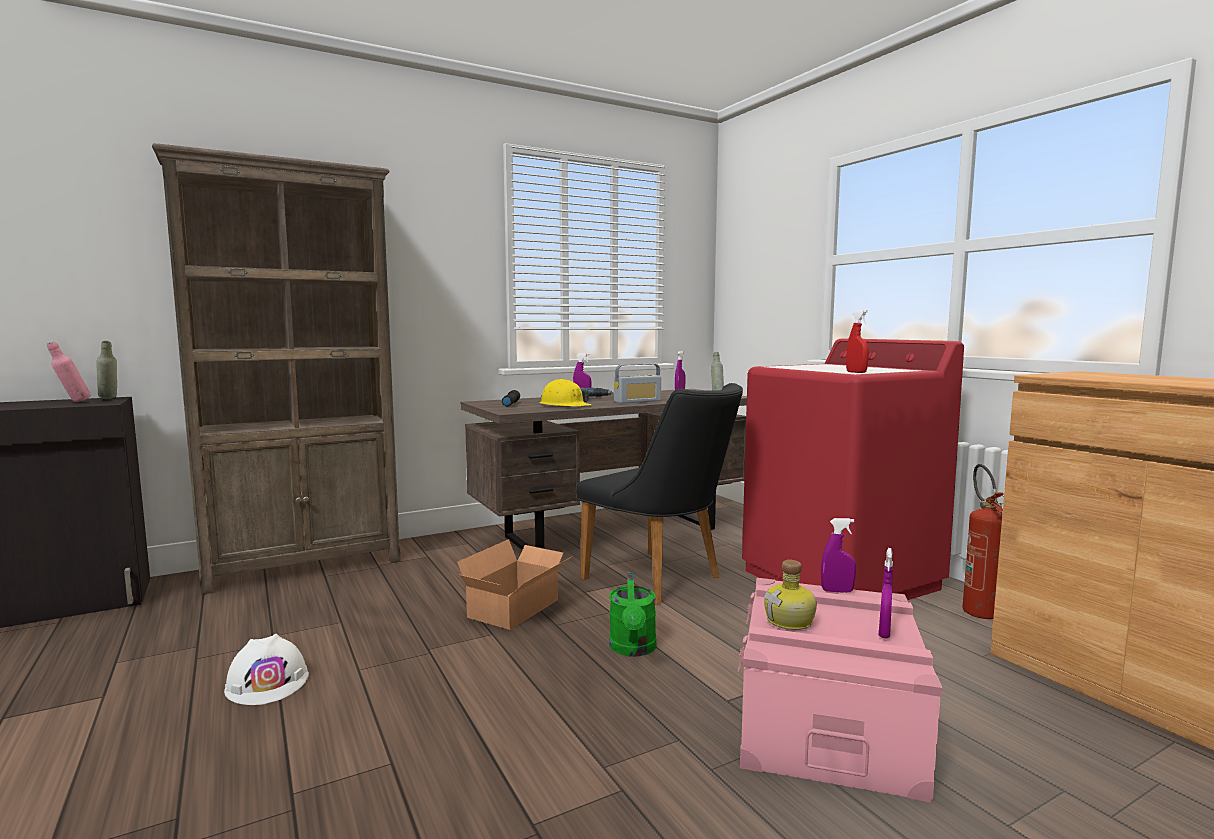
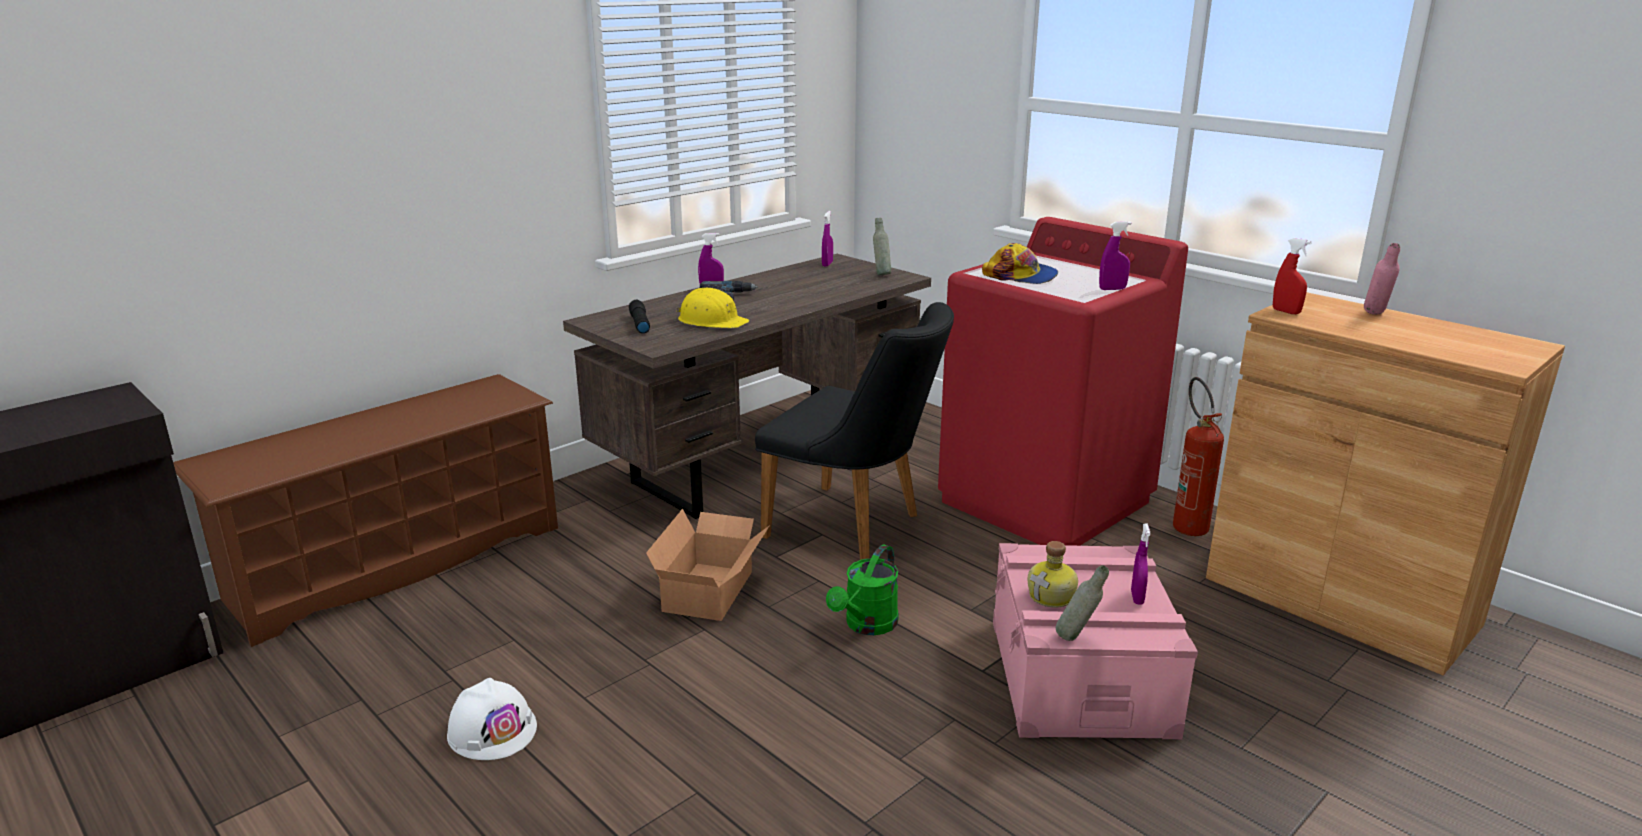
camera: 15 degrees left, 15 degrees up
(72, 402) = (79, 413): pink bottle -> pink bottle (1375, 315)
(109, 399) = (117, 396): grey bottle -> grey bottle (1077, 639)
(305, 565) = (397, 562): brown bookcase -> brown shoe rack
(633, 649) = (867, 626): green watering can -> green watering can turned 45 degrees clockwise
(637, 401) = (796, 303): radio -> none
(808, 367) = (1021, 276): none -> cap
(837, 591) = (1080, 551): purple spray bottle -> purple spray bottle (1112, 289)
(856, 372) = (1083, 296): red spray bottle -> red spray bottle (1286, 311)

